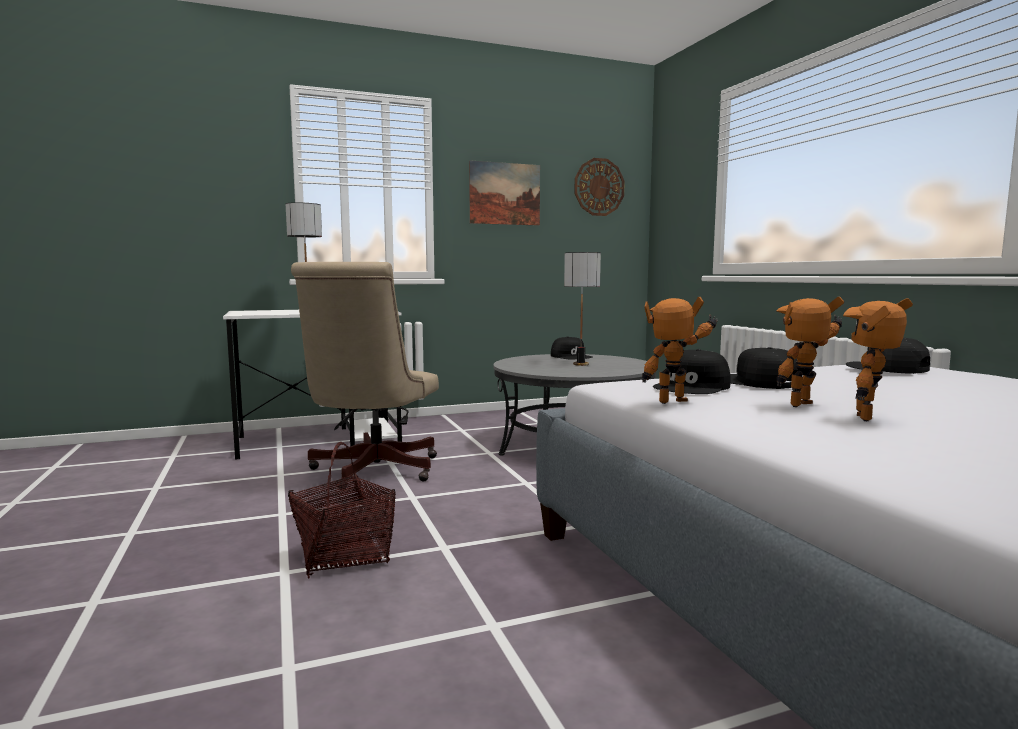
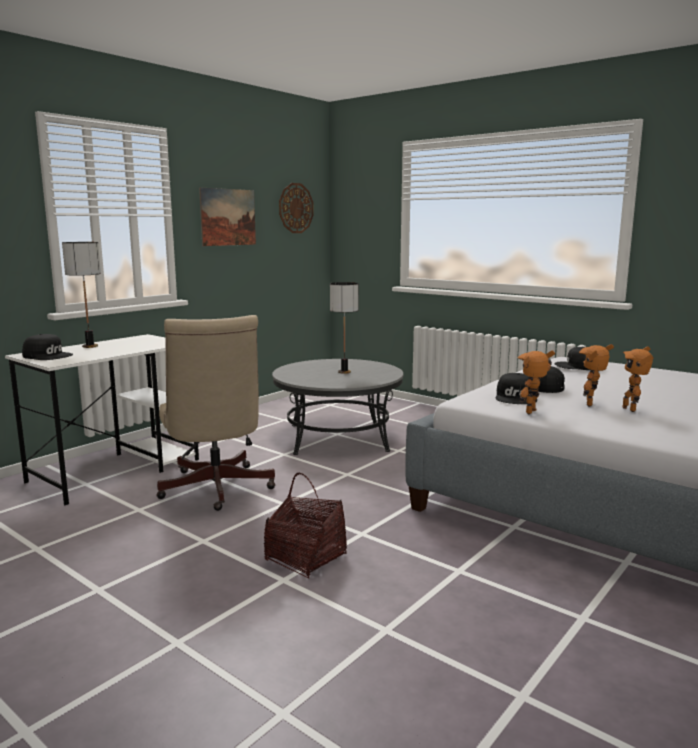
camera: 30 degrees left, 5 degrees up
(571, 356) = (320, 363): black cap -> black cap (48, 355)

